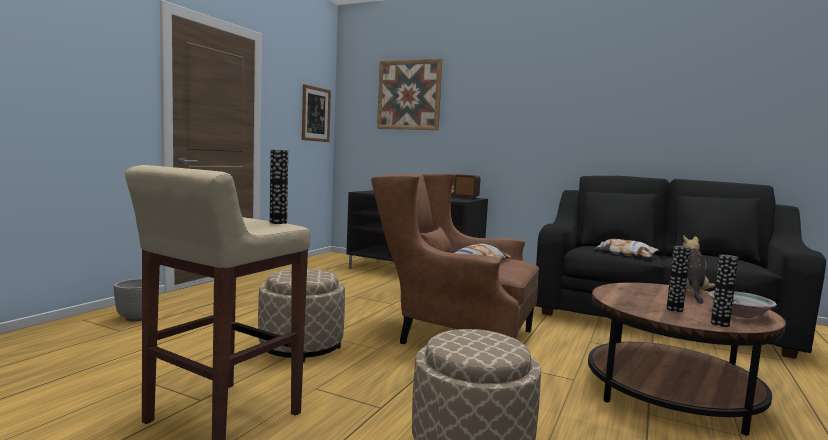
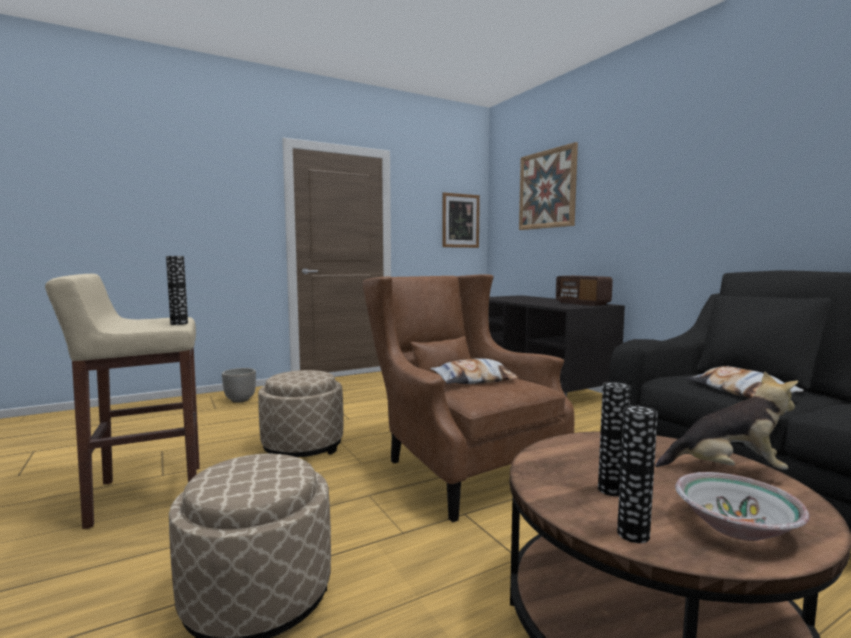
camera: 35 degrees right, 0 degrees up
(691, 293) = (727, 470): plush toy -> plush toy turned 45 degrees clockwise

